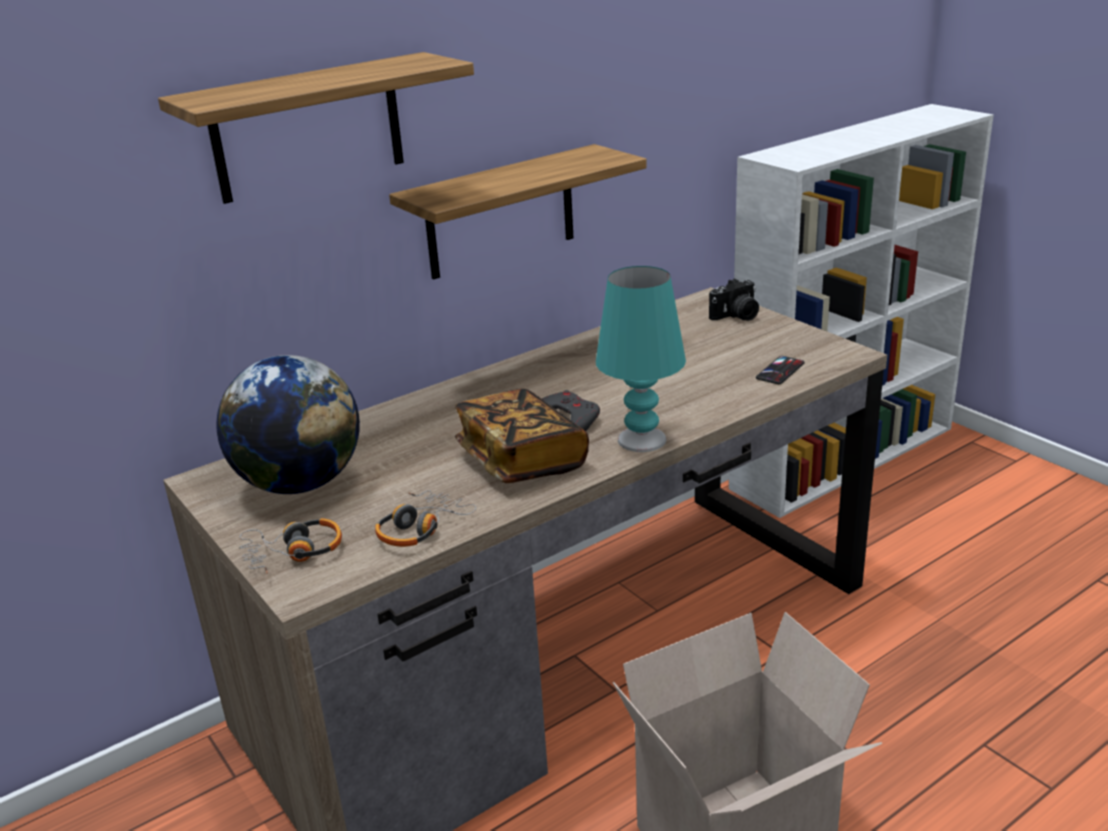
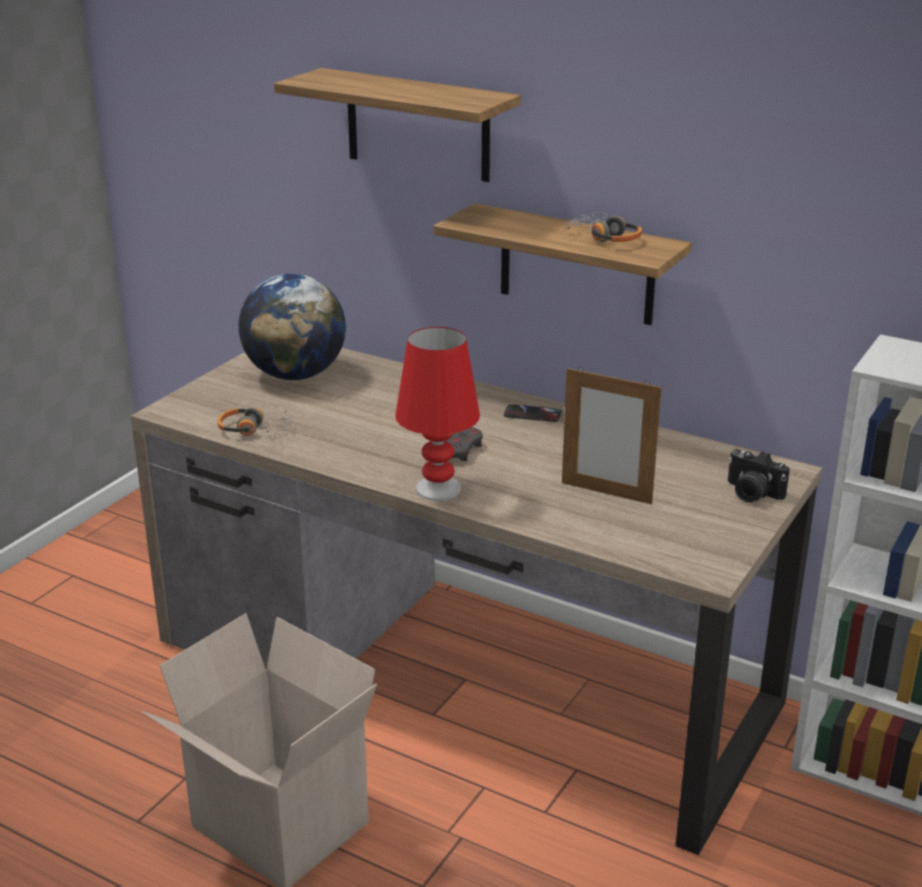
camera: 65 degrees right, 0 degrees up
(293, 553) = (206, 397): headphones -> headphones (604, 237)
(521, 460) = (373, 445): book -> none
(641, 440) = (437, 489): turquoise table lamp -> red table lamp
(700, 367) = (606, 493): none -> picture frame
(780, 371) = (632, 537): phone -> phone (532, 414)

